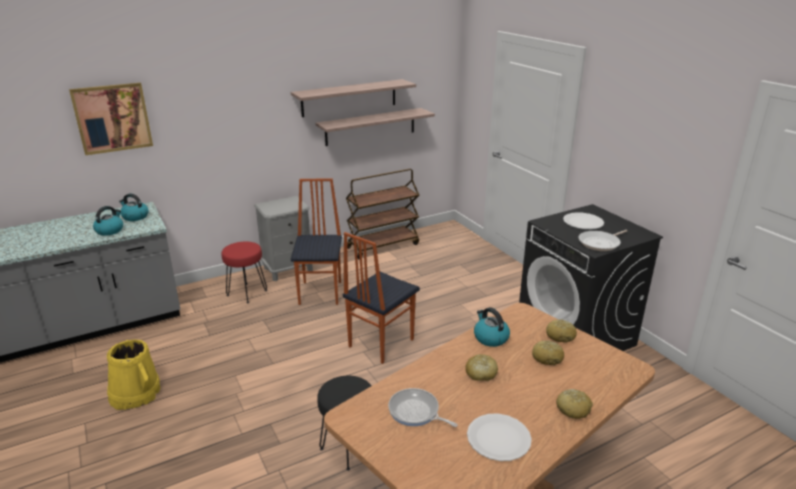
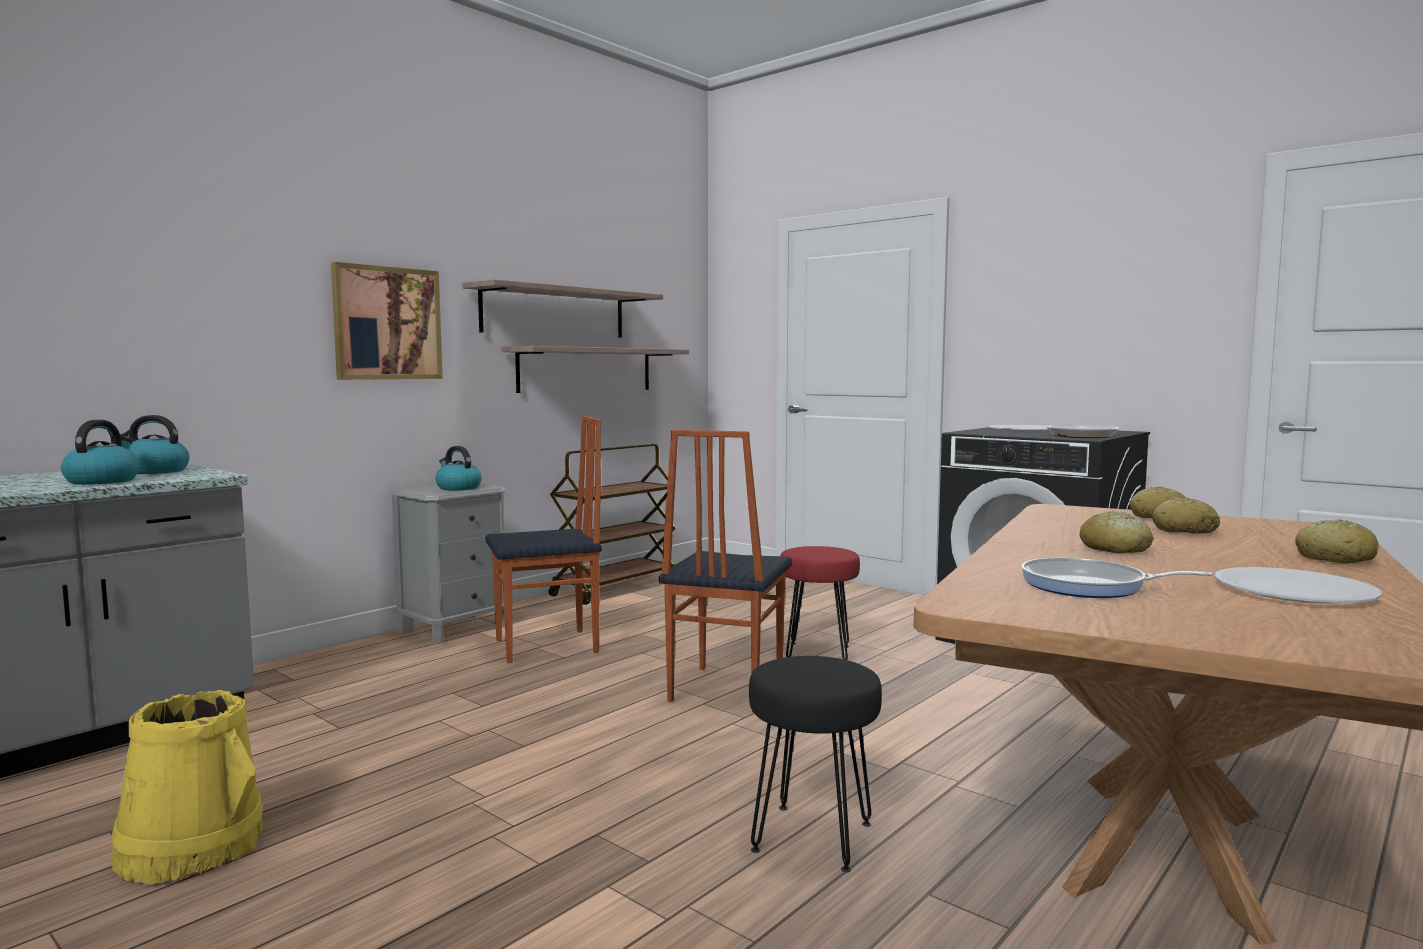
camera: 20 degrees left, 20 degrees down
(112, 118) = (114, 267): picture -> picture (387, 323)
(247, 293) = (388, 664): red stool -> red stool (819, 653)
(321, 292) = (548, 646): chair -> chair turned 90 degrees clockwise
(490, 338) = (1057, 526): kettle -> kettle (458, 488)

